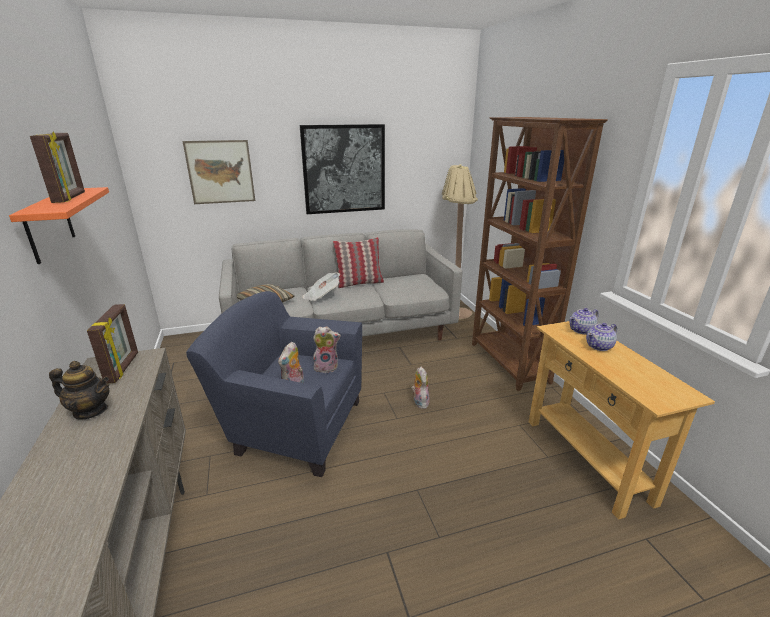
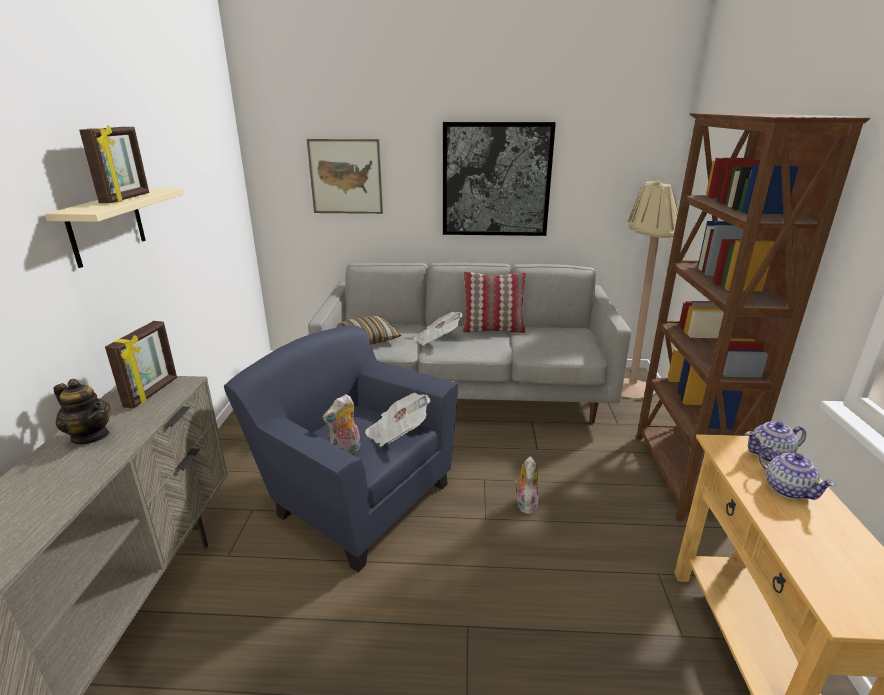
camera: 20 degrees right, 0 degrees up
(49, 225) = (107, 226): orange shelf -> beige shelf
(326, 367) = (397, 433): plush toy -> newspaper
(599, 346) = (787, 489): teapot -> teapot turned 105 degrees counterclockwise

